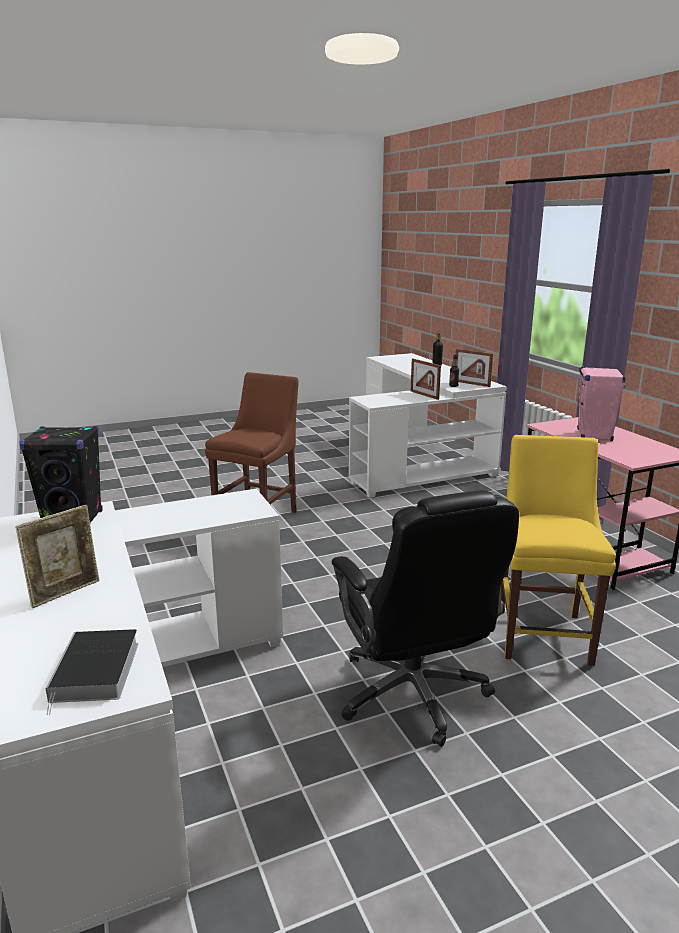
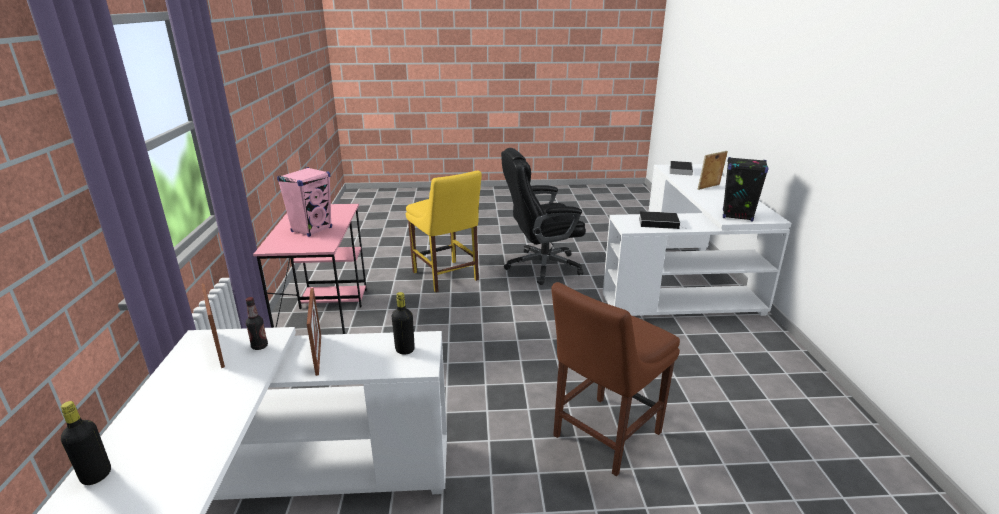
camera: 160 degrees left, 5 degrees up
(201, 510) = (659, 223): none -> book
(380, 400) = (405, 350): none -> black bottle
(413, 694) = (541, 267): black office chair -> black office chair turned 105 degrees counterclockwise
(542, 632) = (446, 277): yellow chair -> yellow chair turned 60 degrees counterclockwise

